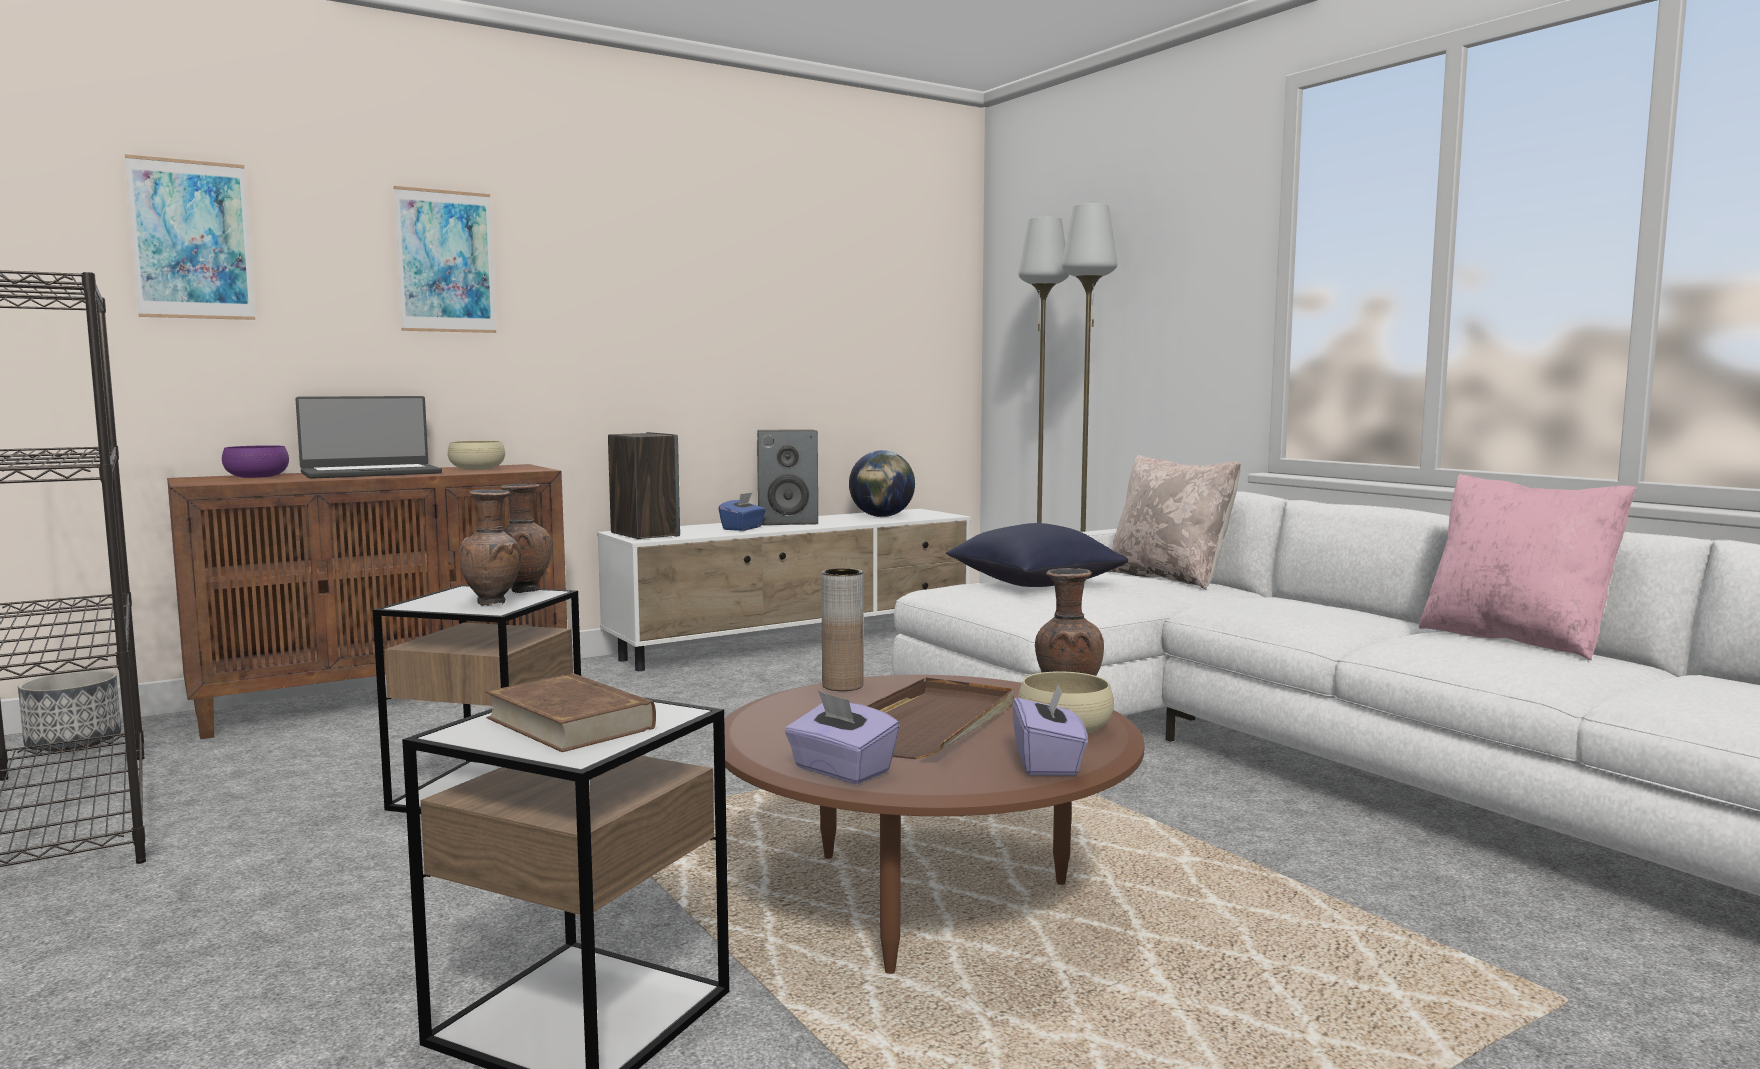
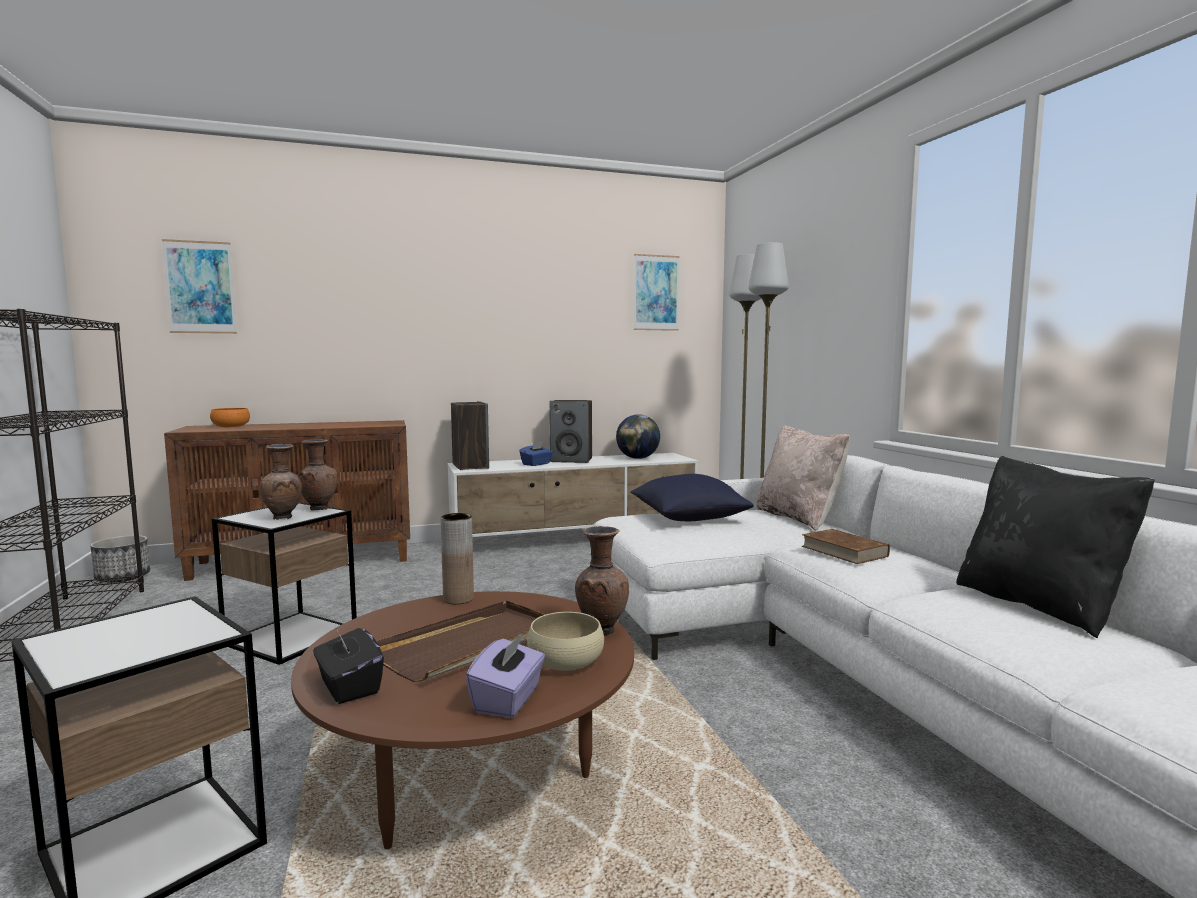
camera: 15 degrees right, 0 degrees up
(256, 476) = (230, 426): purple bowl -> orange bowl
(371, 473) = (296, 425): laptop -> none
(446, 261) = (351, 296): picture -> picture (656, 293)
(477, 468) = (362, 423): beige bowl -> none
(570, 723) = (131, 636): brown book -> brown book (844, 551)
(841, 771) = (348, 687): purple tissue box -> black tissue box
(1516, 640) = (1039, 606): pink pillow -> black pillow

